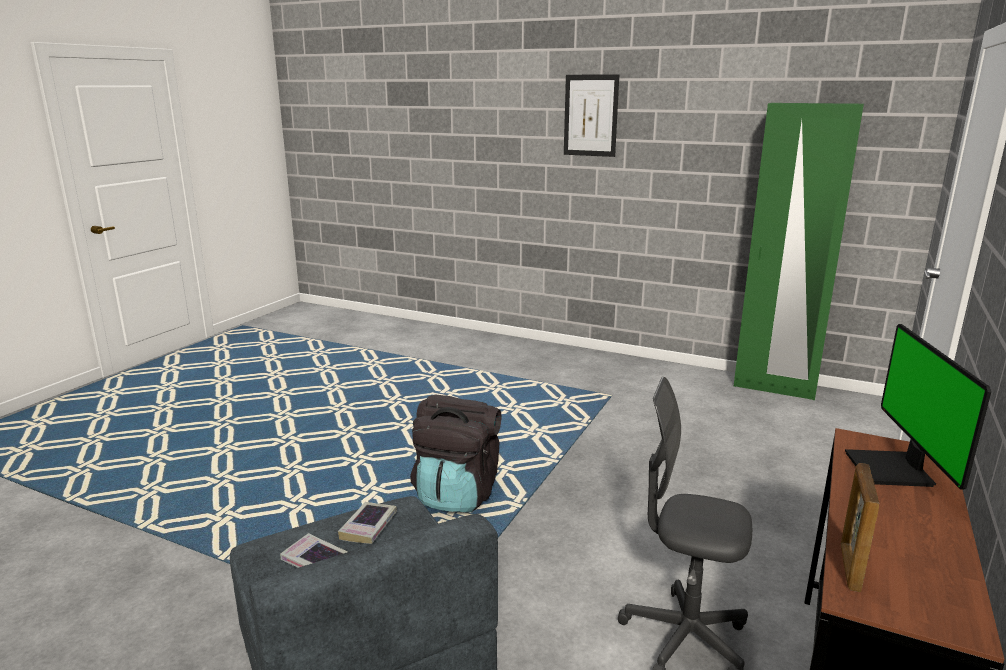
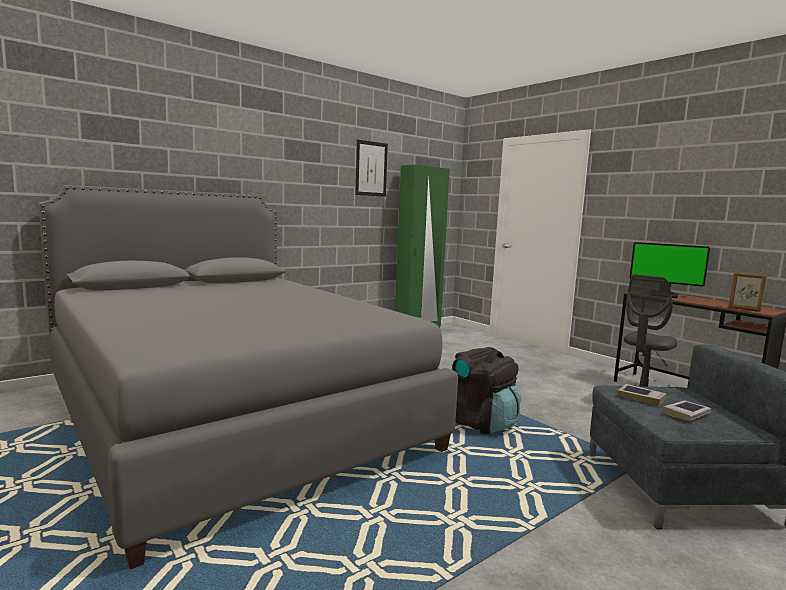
camera: 65 degrees left, 10 degrees down
(366, 378) = (230, 415): none -> grey bed
(590, 115) = (298, 165): picture -> picture (371, 169)

